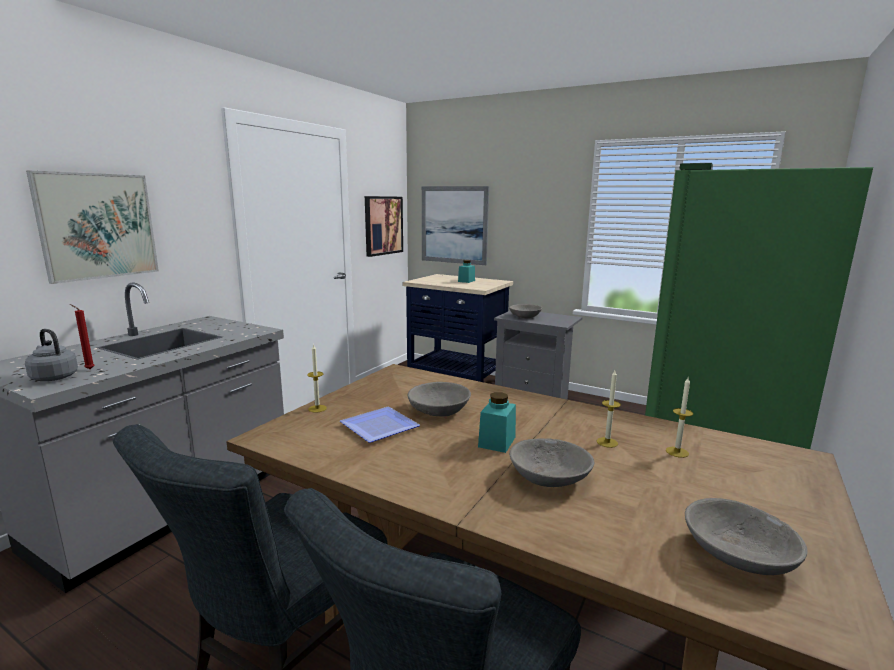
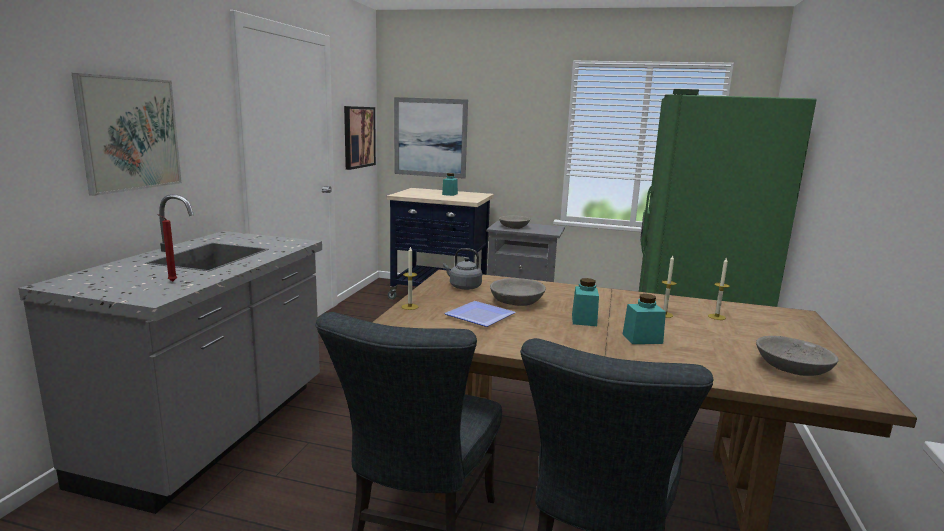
camera: 15 degrees left, 0 degrees up
(53, 377) = (144, 289): grey kettle -> grey kettle (463, 287)
(549, 477) = (642, 339): grey bowl -> turquoise jar

